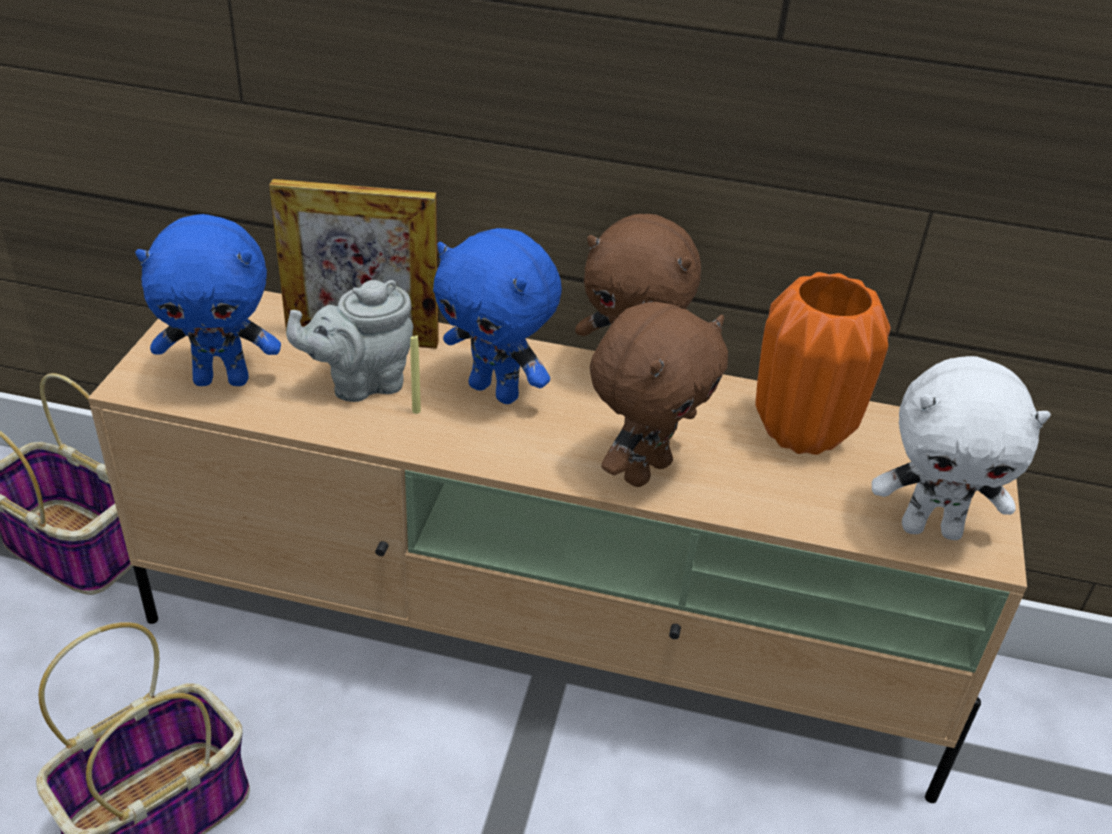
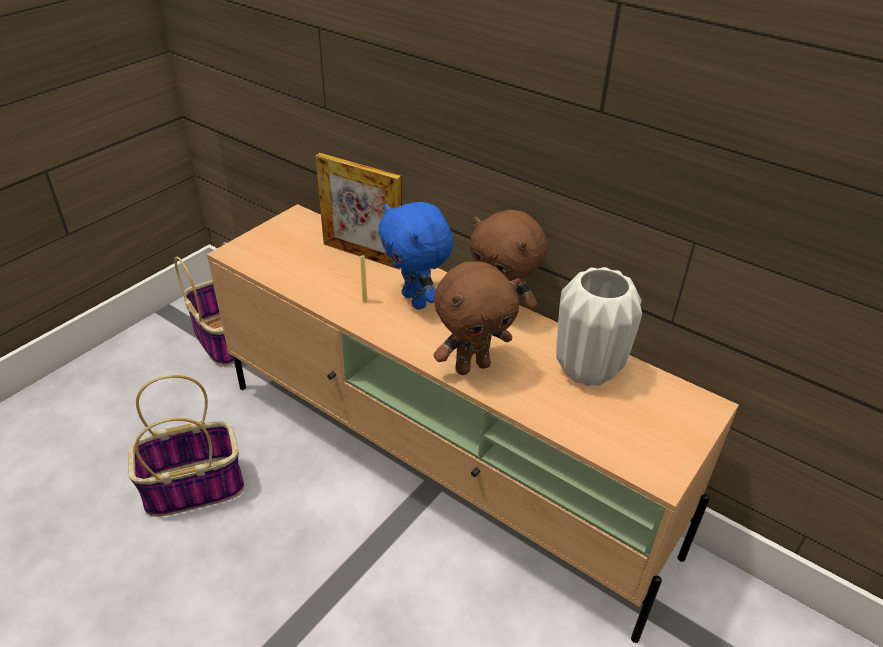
camera: 25 degrees right, 0 degrees up
(222, 379) = (276, 260): blue plush toy -> none
(361, 383) = (345, 278): grey teapot -> none
(801, 431) = (587, 369): orange vase -> white vase
(931, 528) = (633, 451): white plush toy -> none

